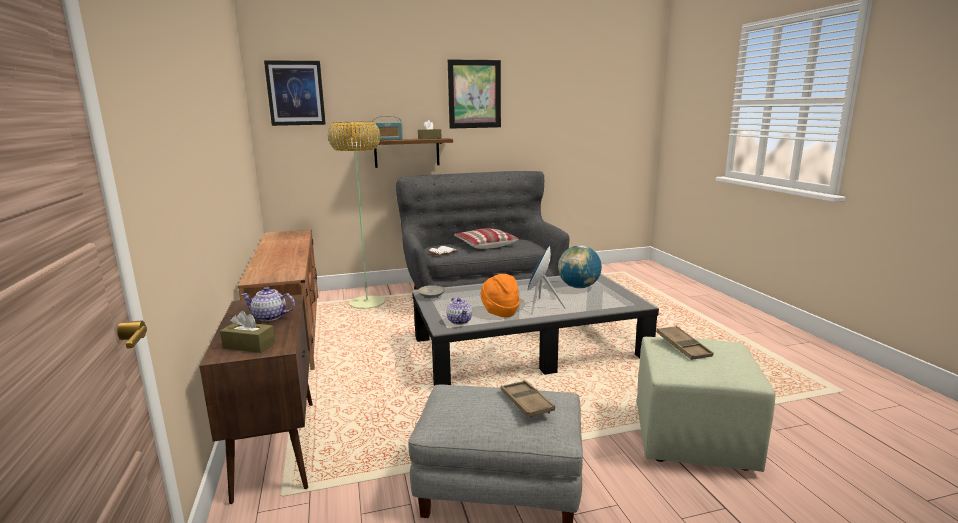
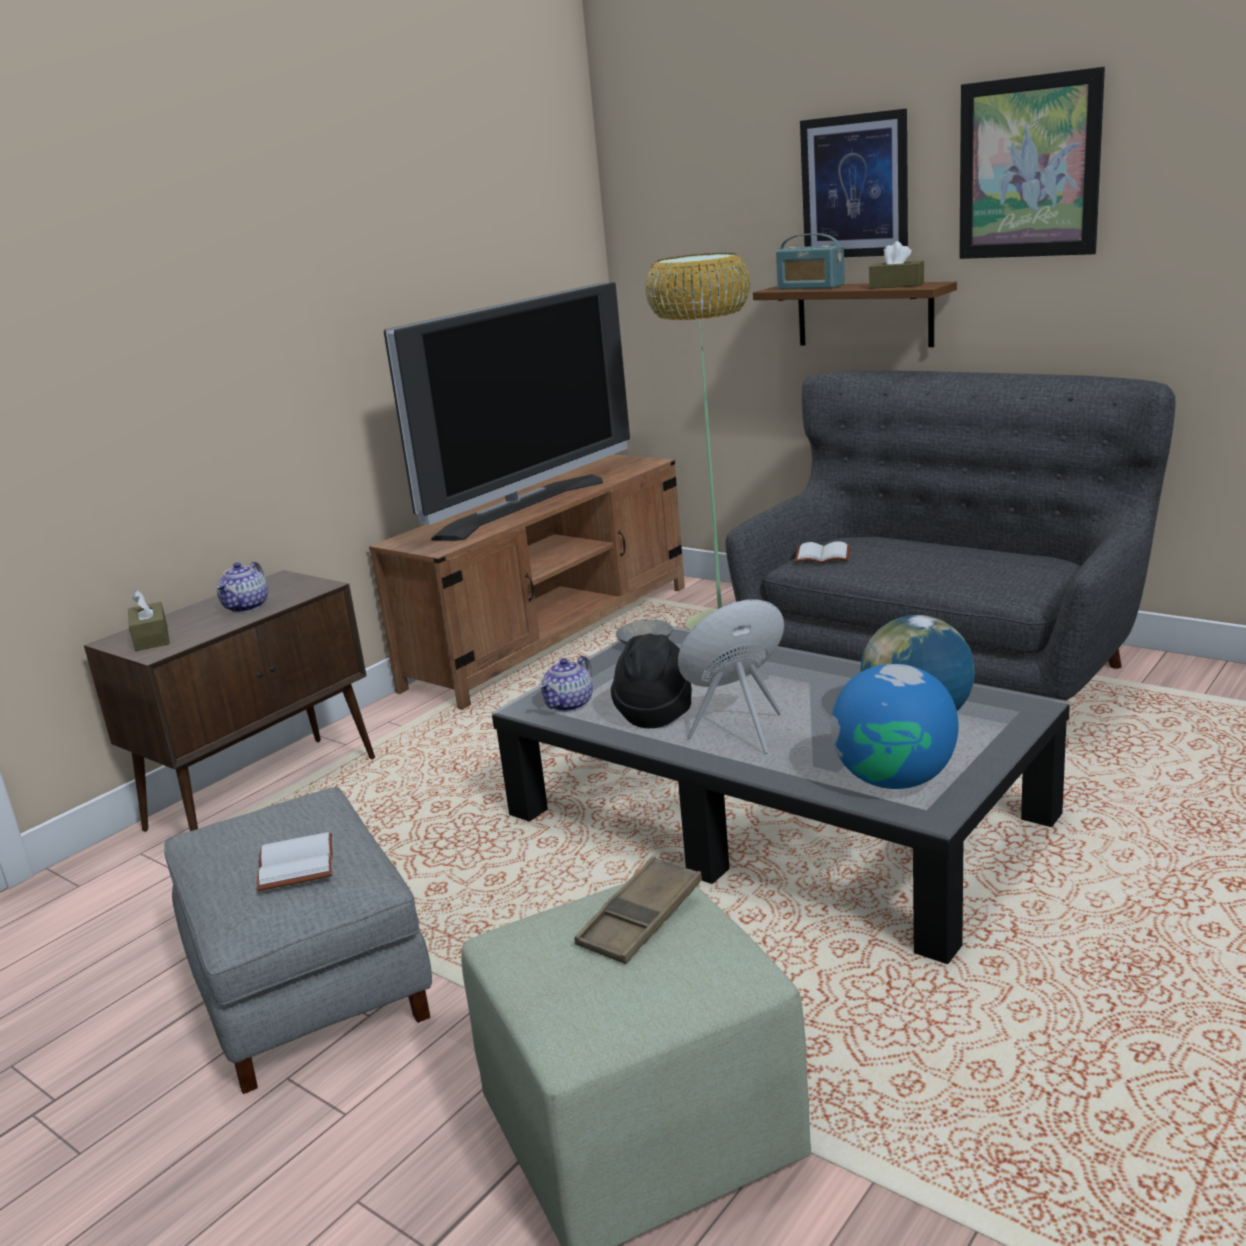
camera: 55 degrees right, 5 degrees up
(270, 317) = (247, 607): teapot -> teapot turned 135 degrees counterclockwise
(286, 255) = (523, 507): none -> television
(295, 93) = (669, 191): picture -> picture (855, 186)
(485, 245) = (943, 559): pillow -> none
(499, 312) = (655, 714): orange hat -> black hat
(526, 403) = (294, 864): brown tray -> white book
(613, 301) = (895, 780): none -> globe

